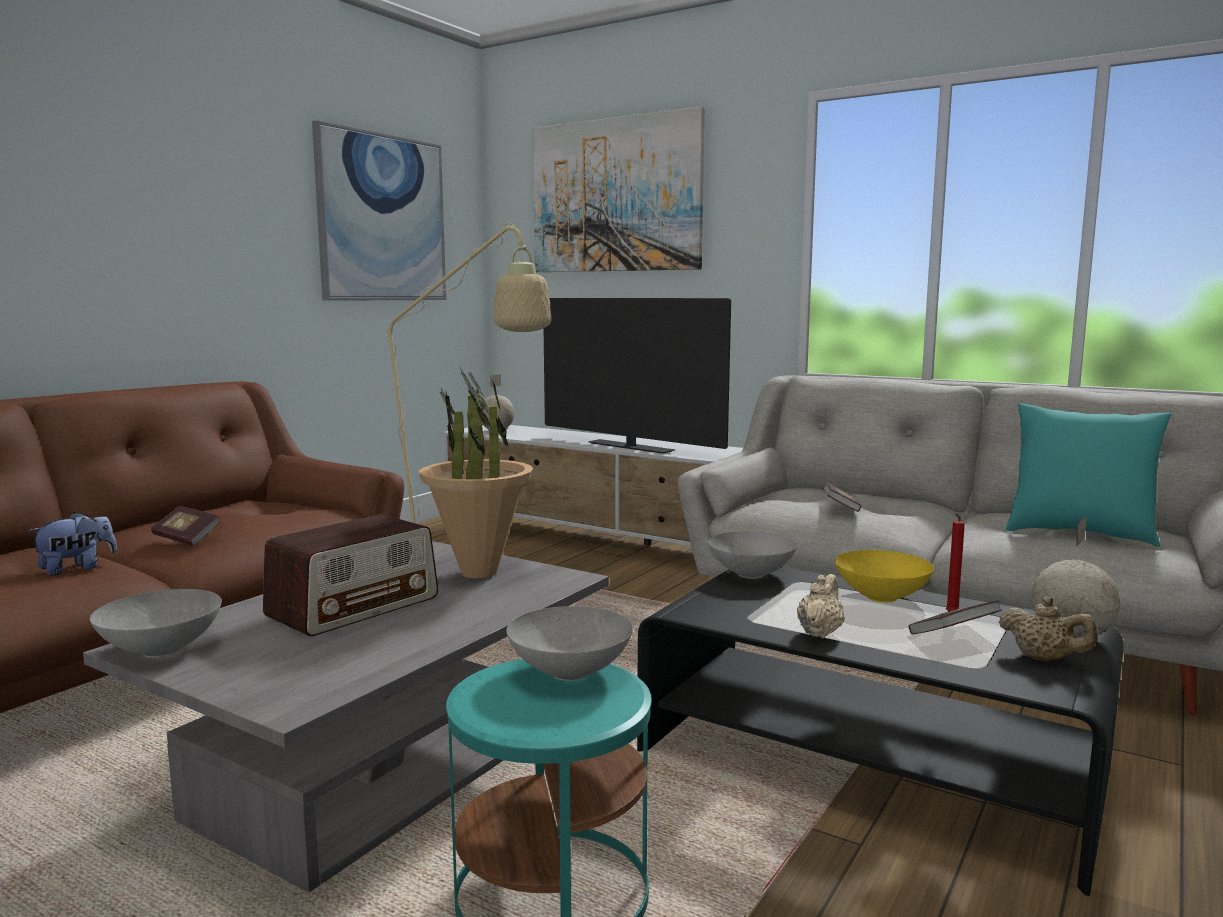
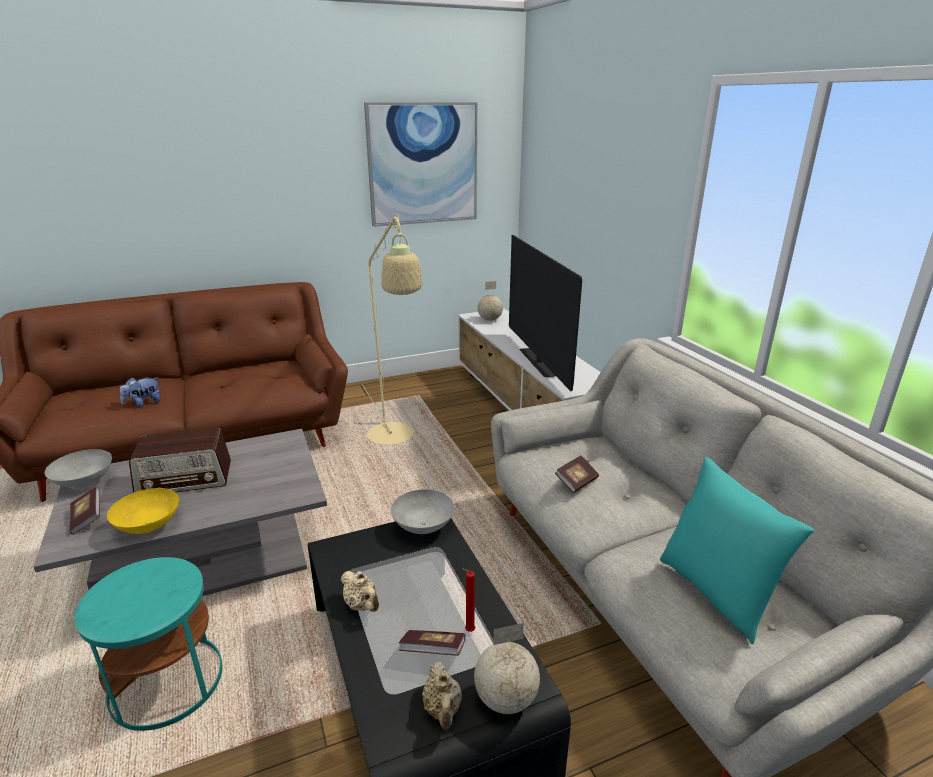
camera: 35 degrees right, 15 degrees up
(77, 568) = (143, 403): plush toy -> plush toy turned 150 degrees clockwise
(187, 538) = (213, 390): book -> book (87, 518)
(479, 573) = (275, 470): potted plant -> none
(572, 673) = (172, 583): grey bowl -> none
(615, 196) = (585, 150): picture -> none
(820, 632) = (362, 606): beige teapot -> beige teapot turned 75 degrees clockwise
(880, 597) = (458, 588): yellow bowl -> yellow bowl (150, 525)

